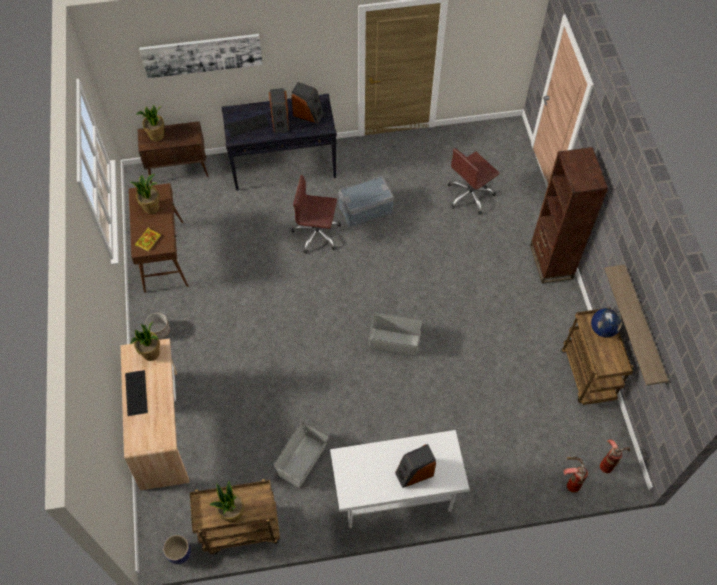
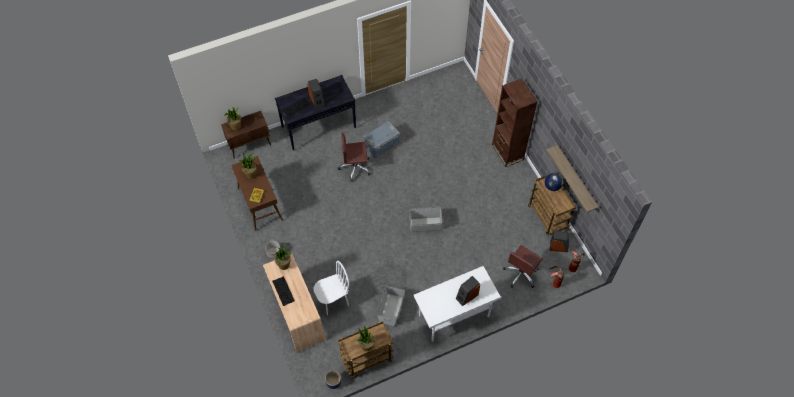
camera: 15 degrees left, 0 degrees up
(202, 55) = (262, 69): picture -> none
(220, 425) = (333, 301): none -> white chair
(308, 114) = (333, 91): speaker -> speaker (558, 246)
(470, 195) = (445, 121): brown office chair -> brown office chair (521, 274)

